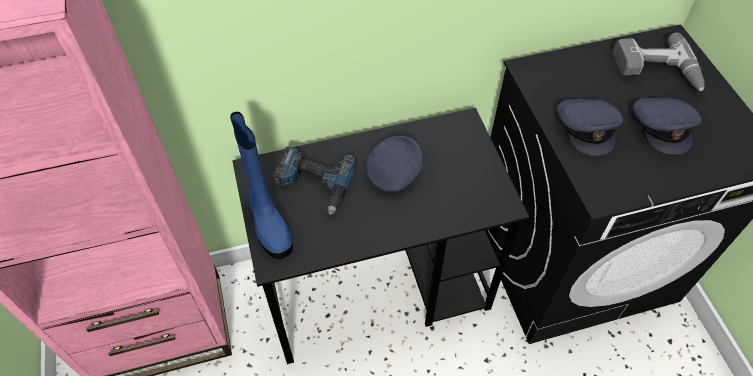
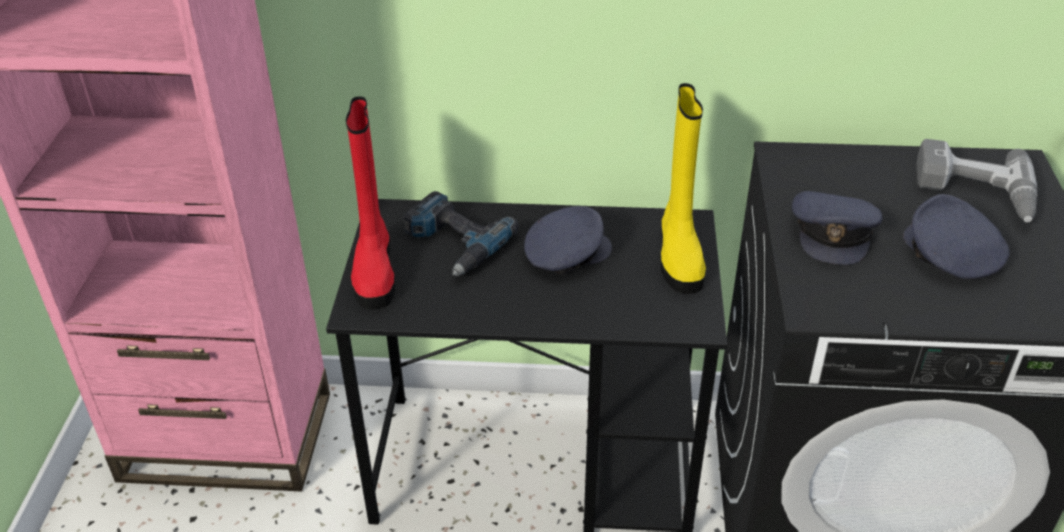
camera: 20 degrees right, 15 degrees down
(268, 223) = (374, 270): blue boot -> red boot
(469, 152) = (678, 255): none -> yellow boot
(662, 127) = (949, 254): grey cap -> grey cap turned 150 degrees clockwise

